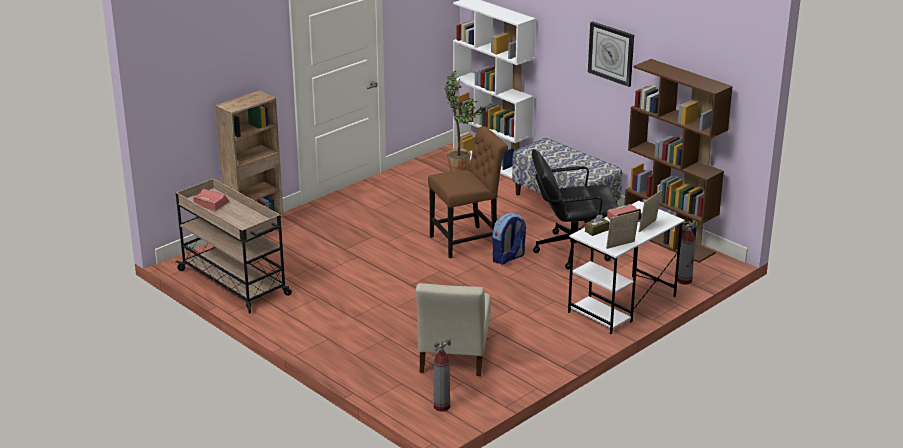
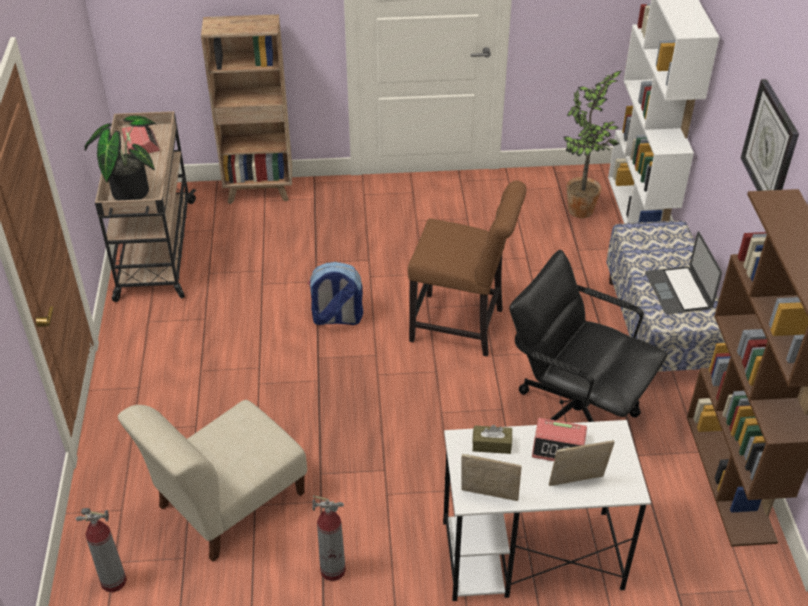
camera: 40 degrees right, 15 degrees up
(242, 223) = (129, 189): none -> potted plant
(508, 258) = (478, 382): backpack -> backpack (336, 318)
(580, 164) = (678, 290): none -> laptop
(684, 281) = (670, 568): fire extinguisher -> fire extinguisher (333, 570)

